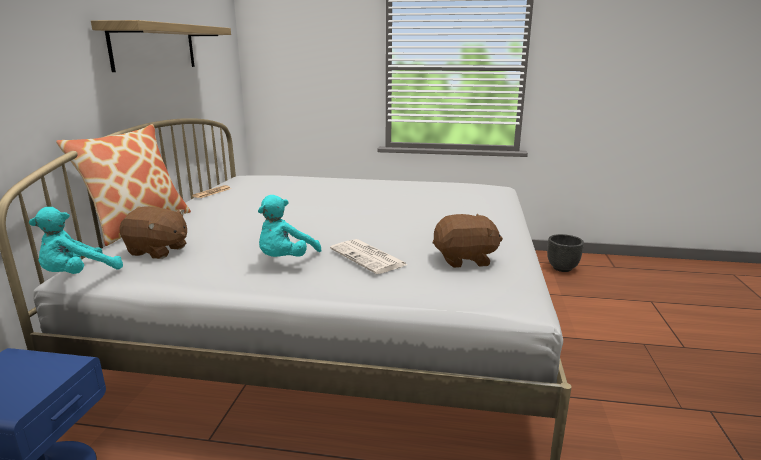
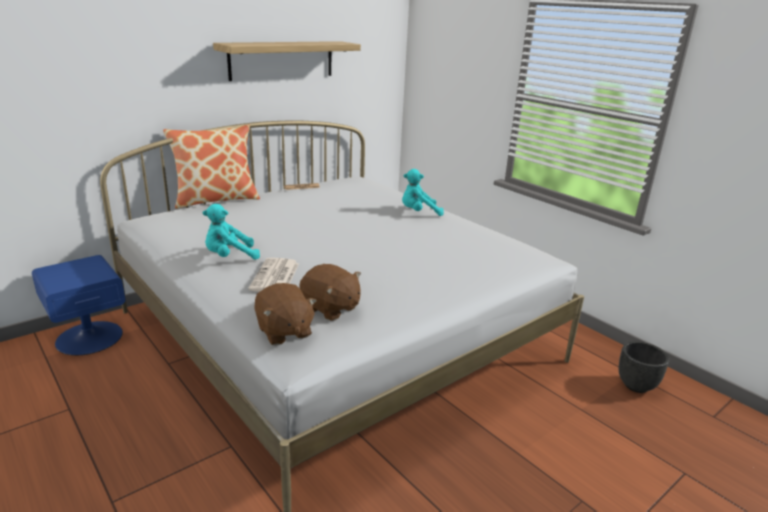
camera: 40 degrees right, 5 degrees up
(78, 275) = (132, 223): turquoise plush toy -> turquoise plush toy (418, 213)
(158, 251) = (187, 222): brown plush toy -> brown plush toy (284, 331)

